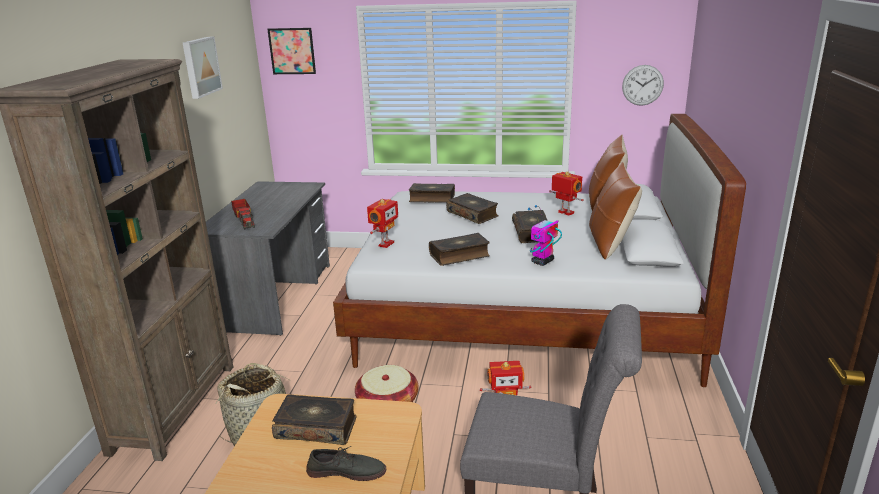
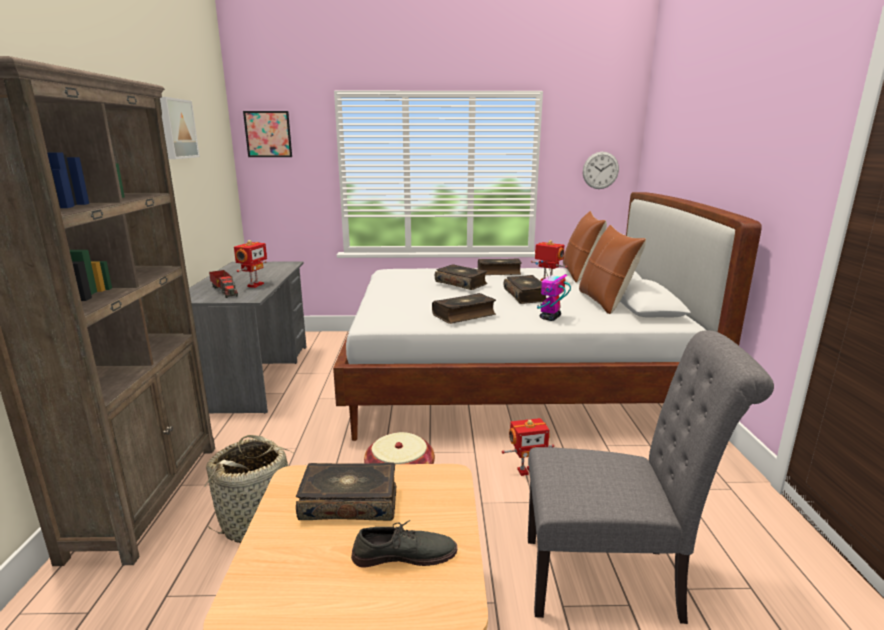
camera: 10 degrees left, 5 degrees down
(385, 244) = (382, 308): toy robot -> toy robot (254, 285)
(432, 198) = (415, 272): book -> book (499, 272)

